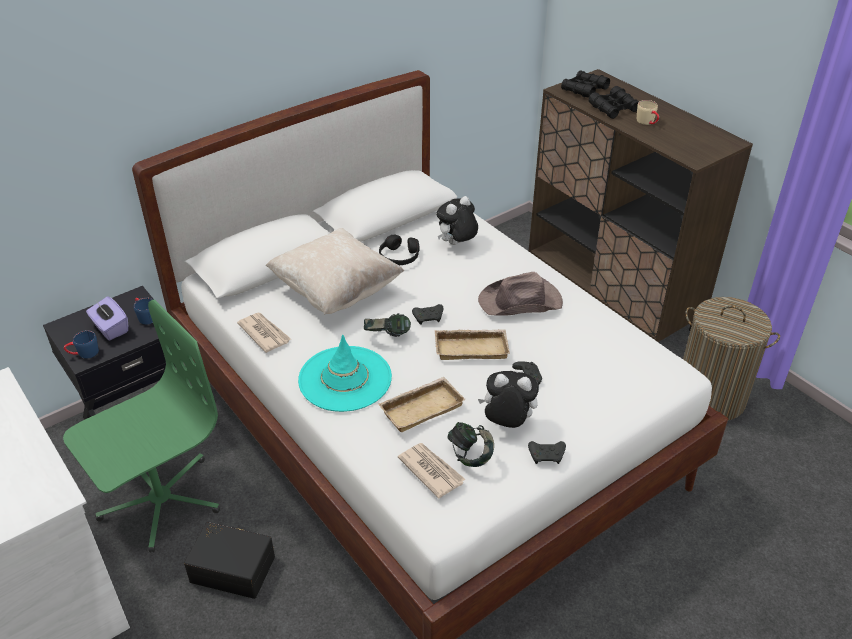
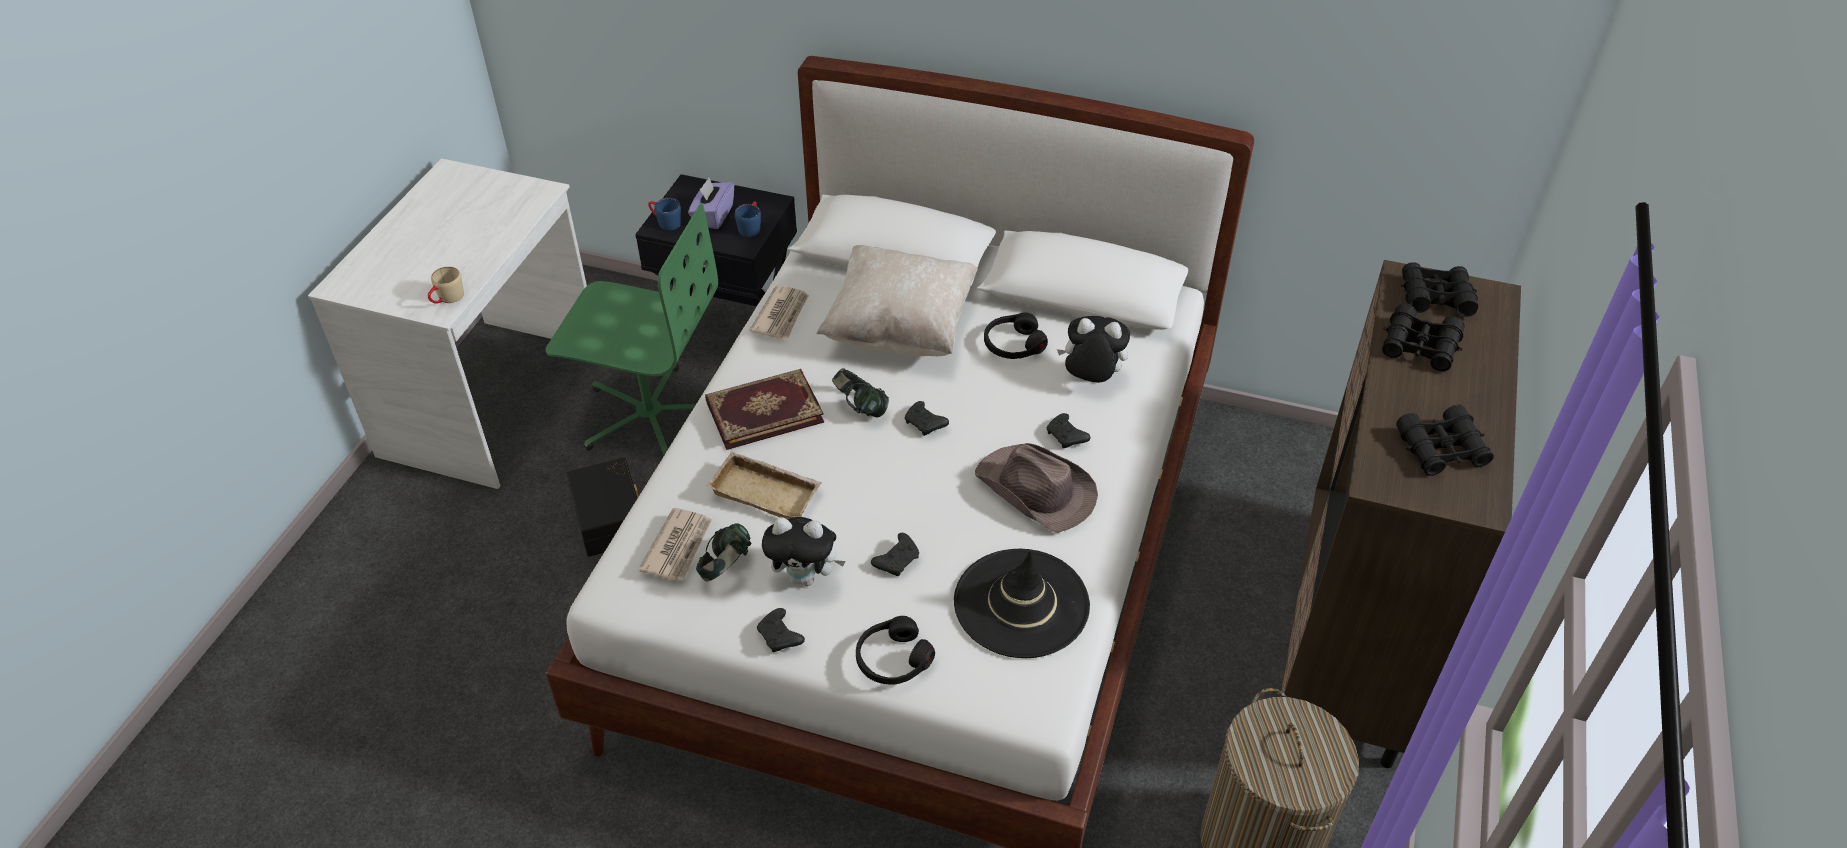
camera: 55 degrees right, 5 degrees up
(345, 379) = (764, 410): turquoise hat -> book
(472, 347) = (907, 486): beige tray -> none
(491, 273) = (1066, 437): none -> black game controller
(507, 423) = (805, 577): plush toy -> plush toy turned 120 degrees clockwise
(599, 346) = (1021, 603): none -> black hat
(602, 414) = (893, 659): none -> black headphones
(648, 122) = (1424, 396): beige mug -> beige mug (447, 299)
(686, 134) = (1441, 449): none -> black binoculars

